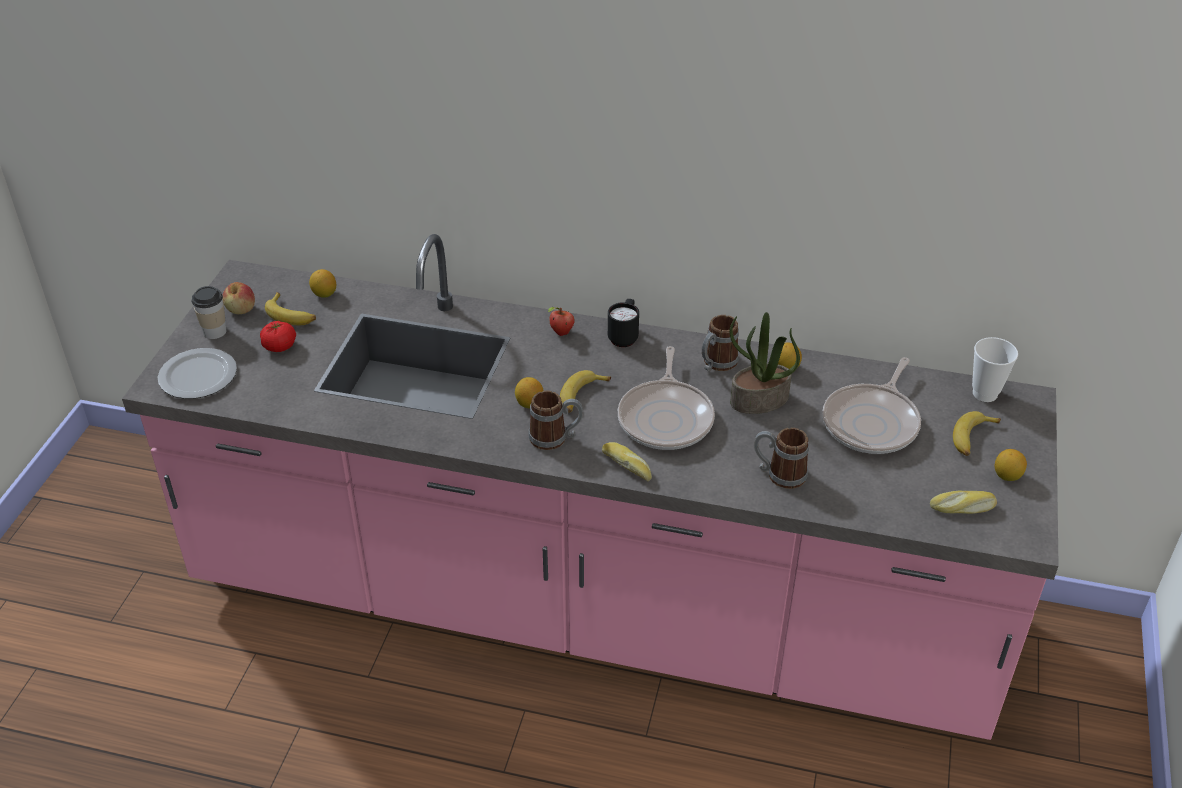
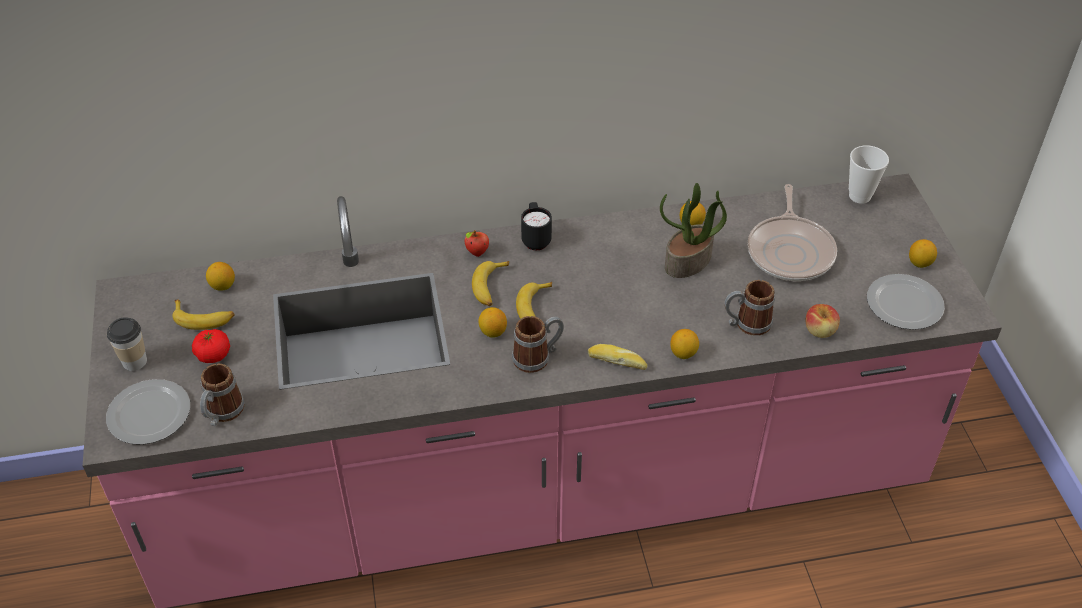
camera: 25 degrees left, 5 degrees up
(241, 309) = (146, 329): apple -> apple (820, 331)
(666, 418) = (621, 304): frying pan -> none
(696, 480) = (683, 353): none -> lemon
(716, 364) = (631, 239): mug -> mug (222, 414)
(962, 508) = (904, 303): bread -> plate
(972, 439) = (874, 239): banana -> banana (490, 287)

